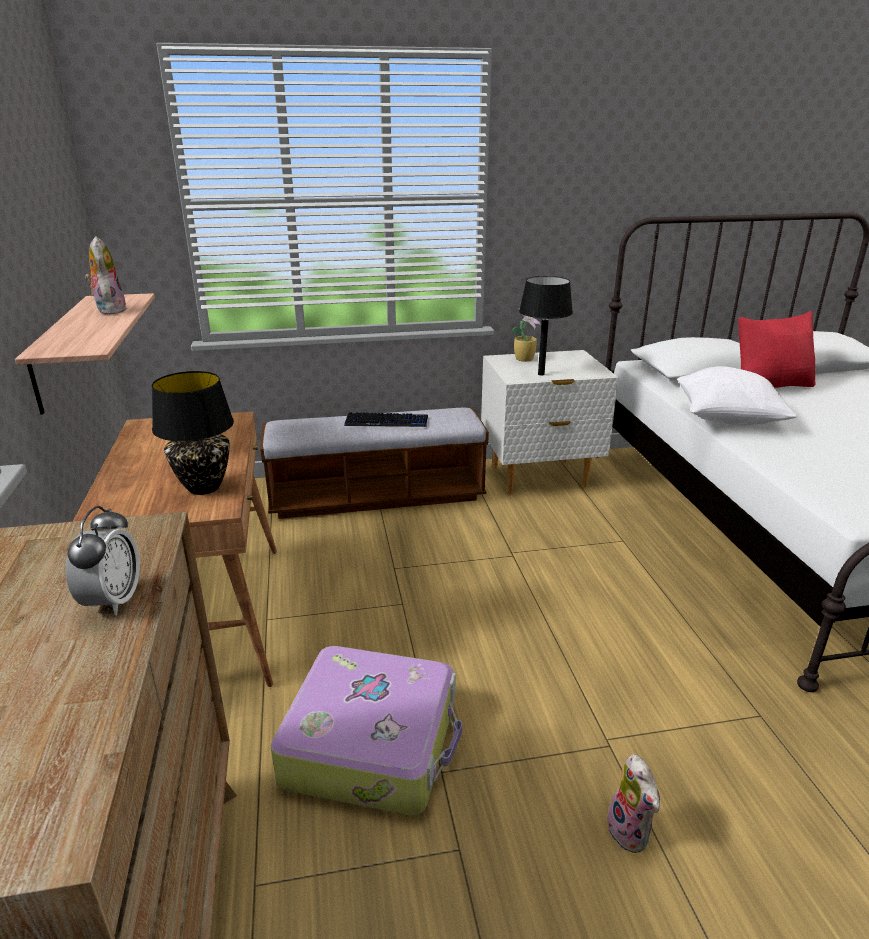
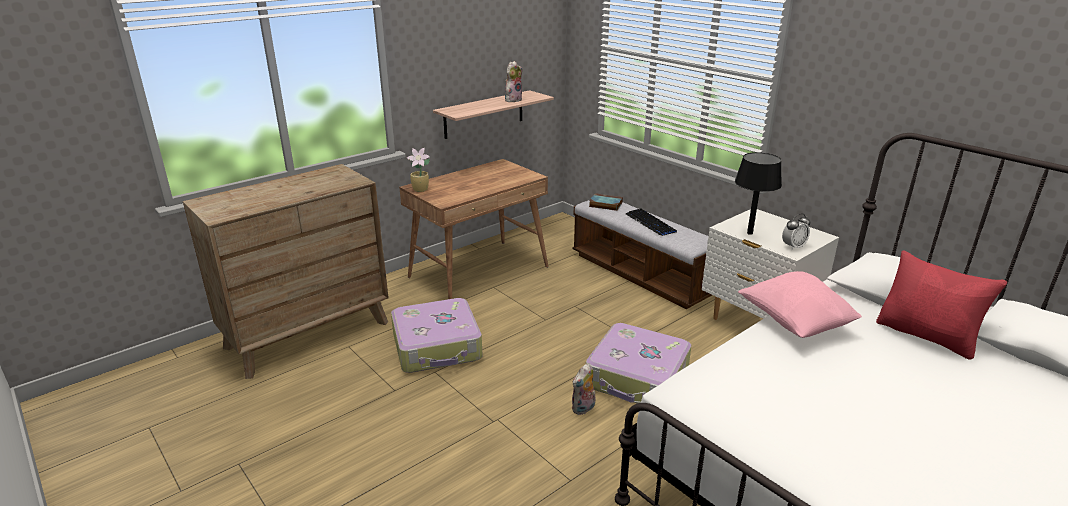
camera: 60 degrees right, 0 degrees up
(113, 601) = (312, 191): alarm clock -> alarm clock (793, 246)
(204, 487) = (458, 194): black table lamp -> none
(299, 428) = (604, 204): none -> book
(525, 359) = (772, 221): potted plant -> potted plant (421, 190)
(584, 584) = (637, 378): none -> suitcase
(631, 832) = (438, 441): plush toy -> plush toy (583, 409)
(727, 420) = (794, 322): white pillow -> pink pillow

